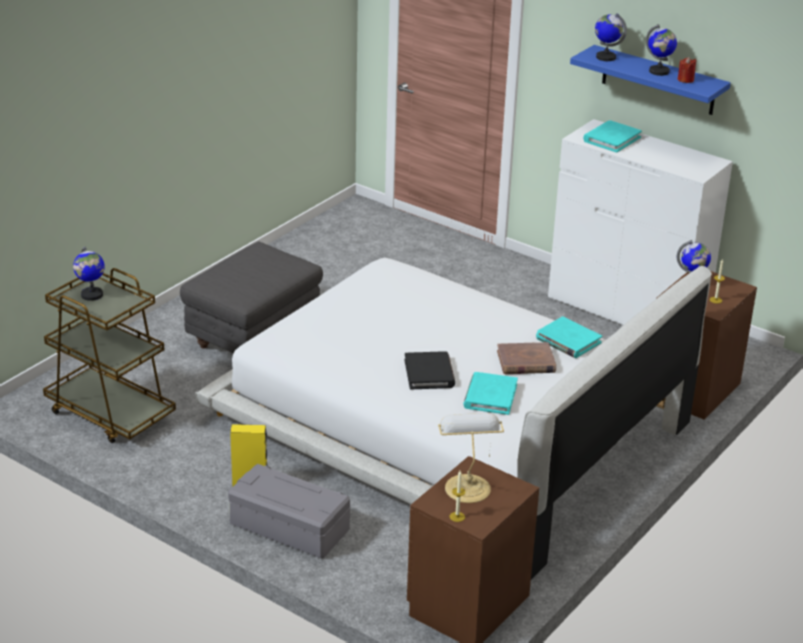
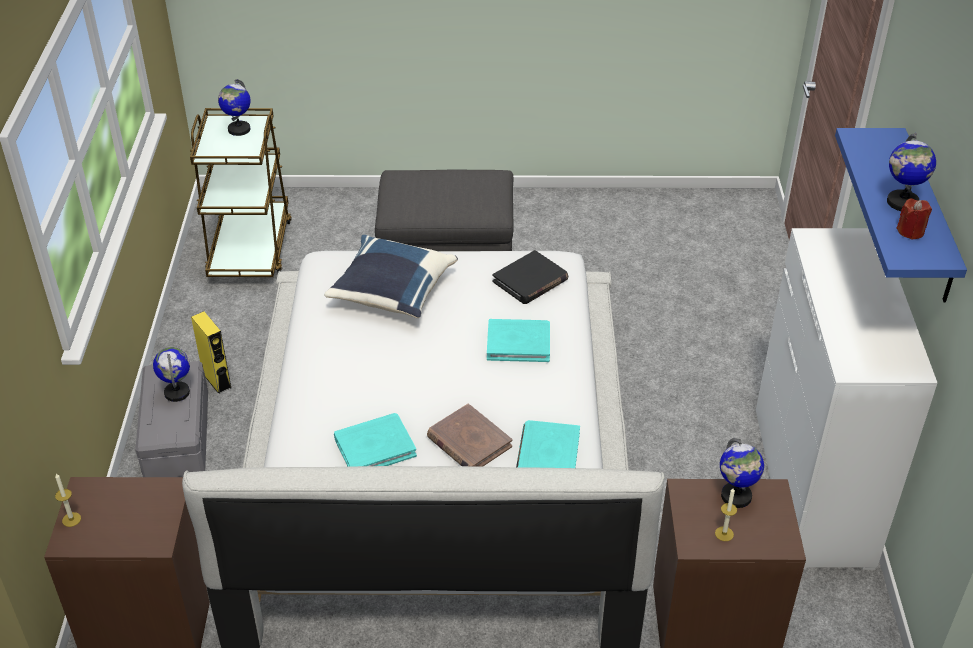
camera: 55 degrees right, 10 degrees up
(340, 332) = (391, 293): none -> blue pillow
(429, 373) = (375, 385): black book -> black book (530, 281)
(467, 487) = (131, 502): table lamp -> none
(605, 57) = (879, 149): globe -> globe (177, 392)
(612, 139) = (846, 263): turquoise book -> turquoise book (518, 343)

